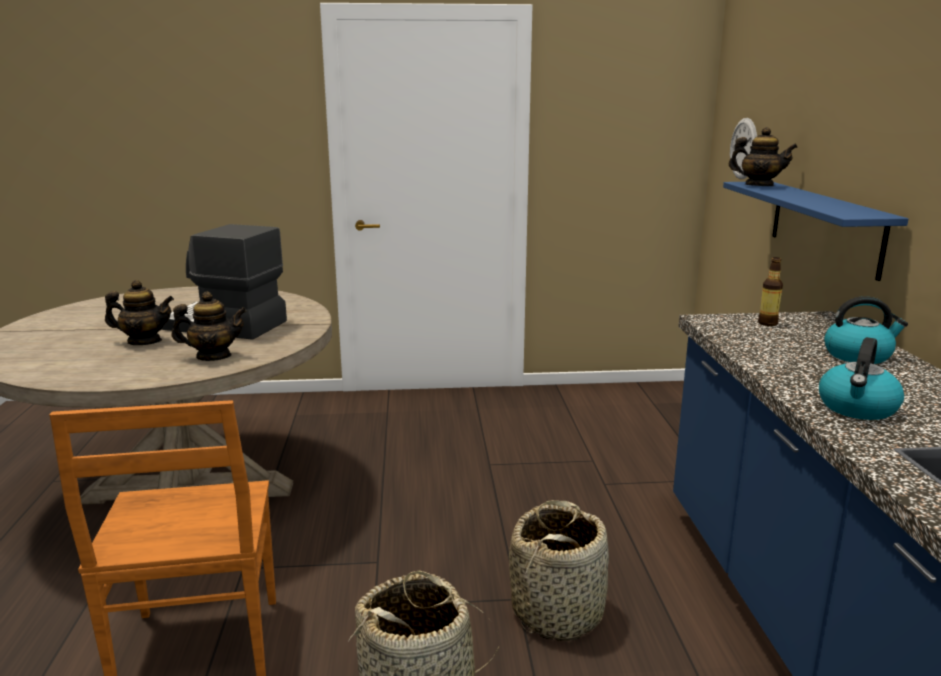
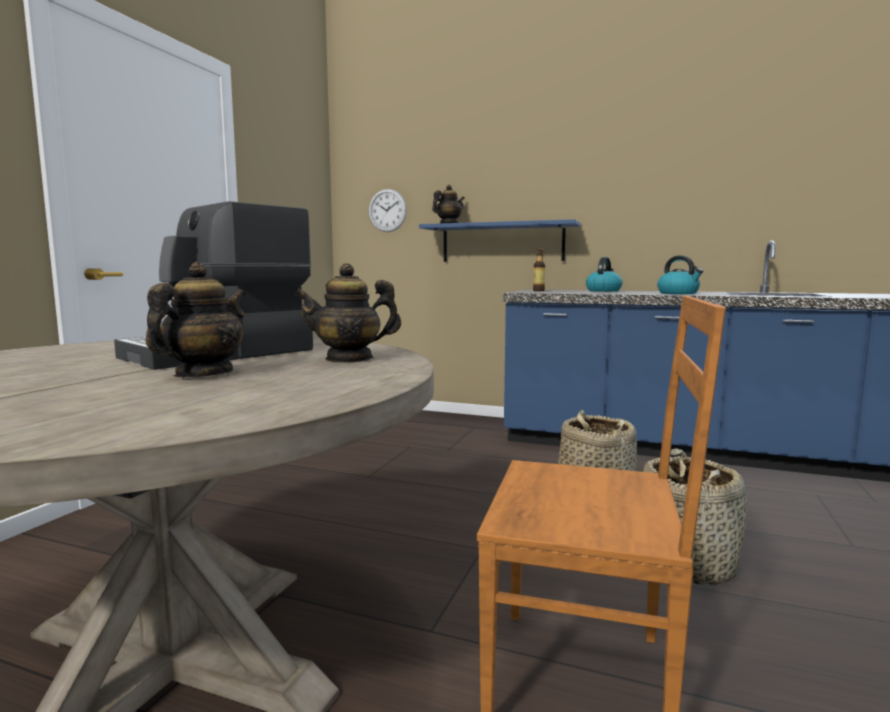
camera: 65 degrees left, 10 degrees down
(213, 356) = (349, 359): teapot -> teapot turned 120 degrees counterclockwise

